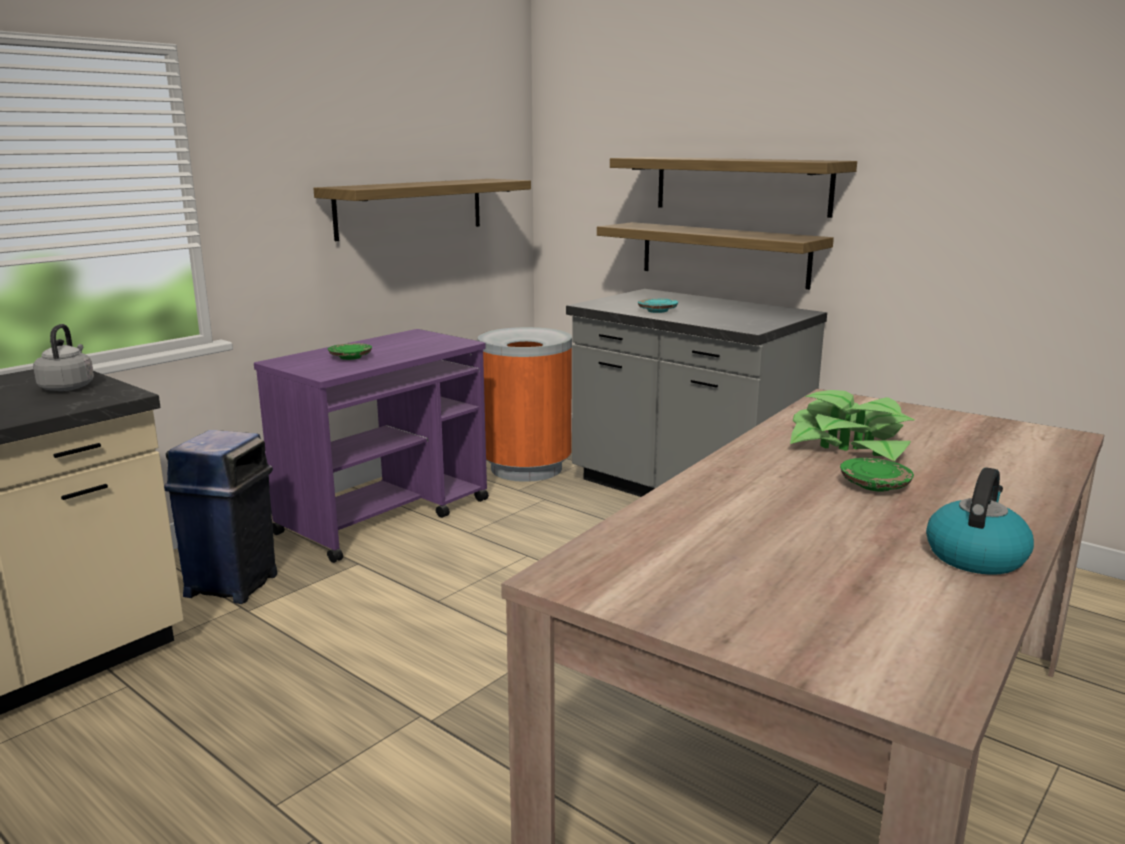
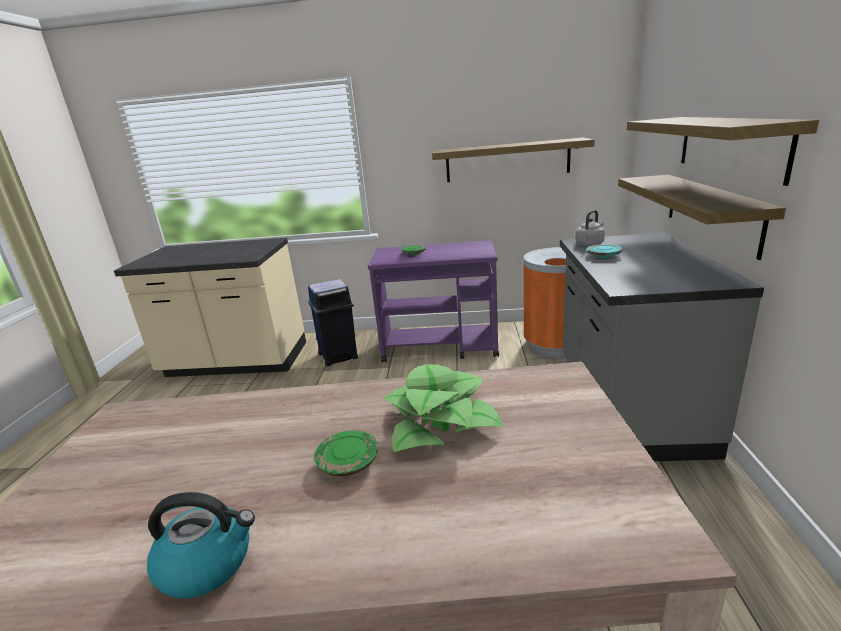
camera: 55 degrees right, 5 degrees up
(68, 387) = (252, 250): grey kettle -> grey kettle (590, 244)

